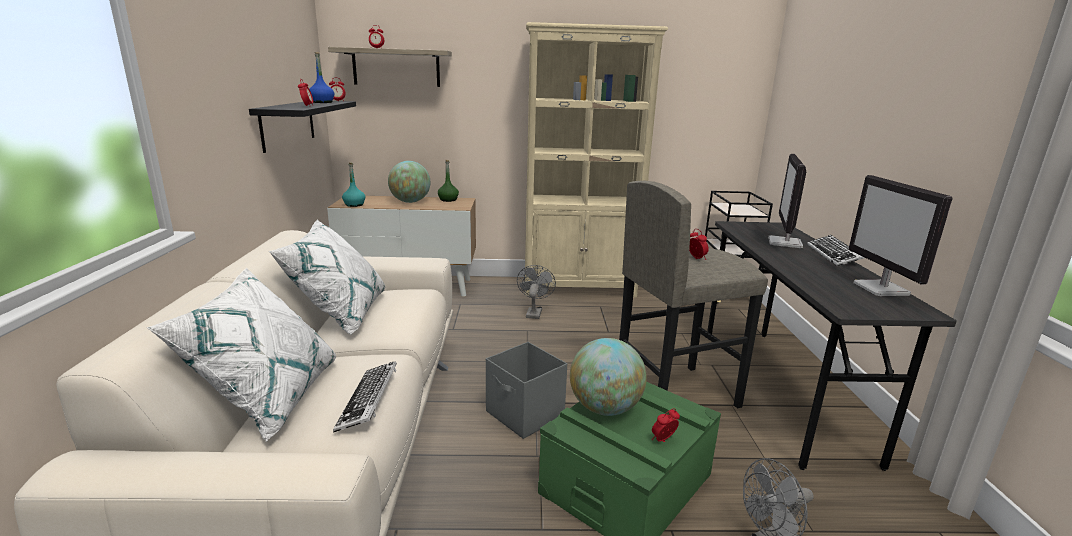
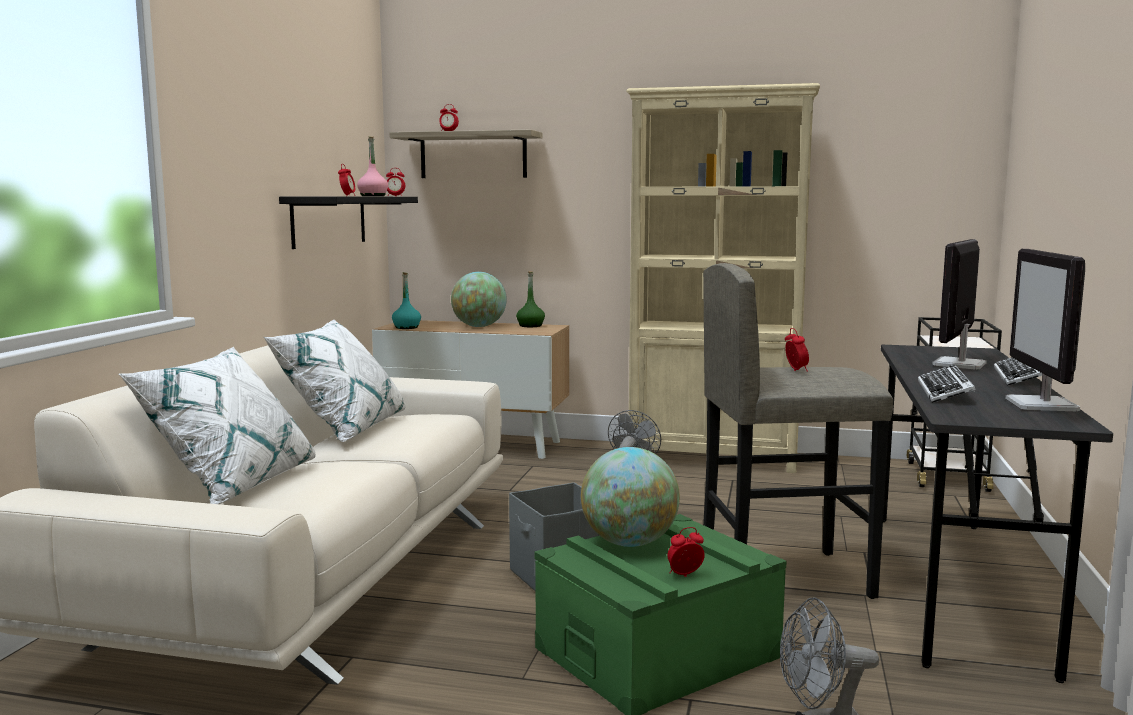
camera: 15 degrees right, 10 degrees down
(322, 102) = (373, 196): blue bottle -> pink bottle
(369, 401) = (331, 489): keyboard -> keyboard (945, 392)

